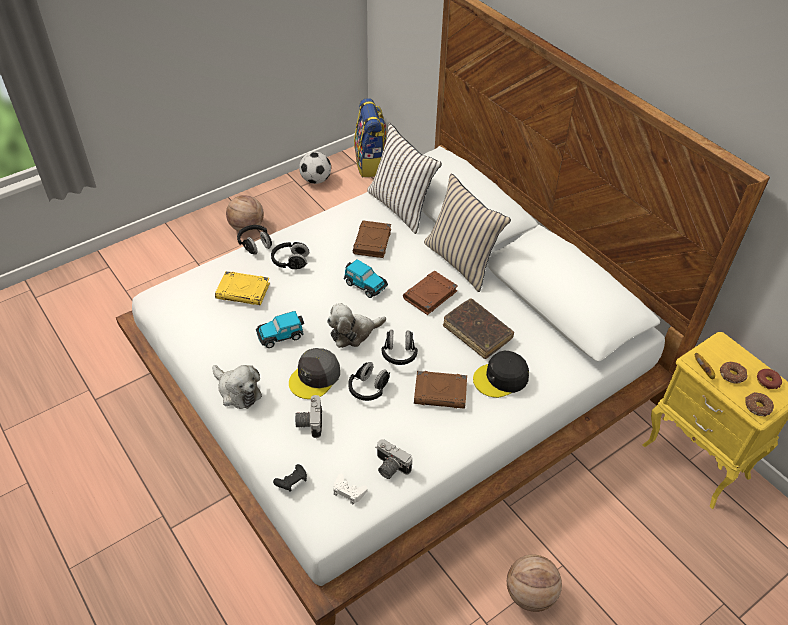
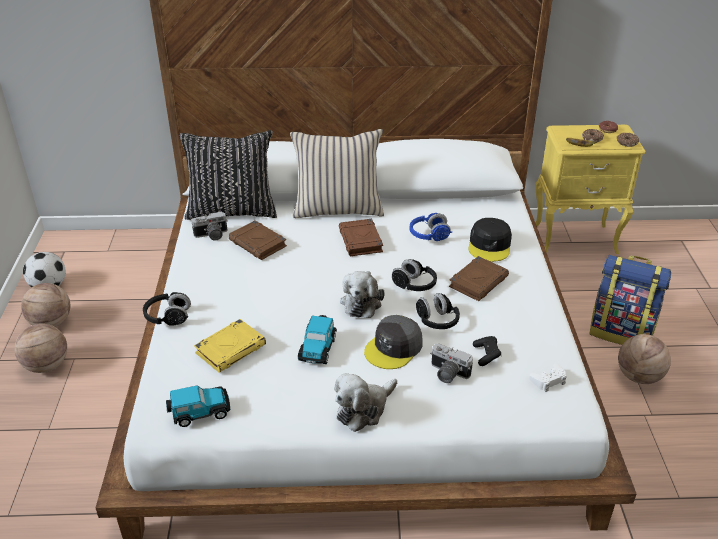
camera: 55 degrees left, 10 degrees down
(237, 391) = (364, 409): plush toy -> plush toy turned 150 degrees clockwise
(284, 204) = (51, 323): none -> basketball
(290, 262) = (223, 303): black headphones -> none
(292, 482) = (512, 413): black game controller -> black game controller (486, 355)
(315, 377) = (394, 348): grey cap -> grey cap turned 60 degrees clockwise
(365, 284) = (308, 270): toy car -> toy car (199, 412)
(371, 164) = (80, 243): backpack -> backpack (621, 332)
(389, 467) = (538, 344): camera -> camera (211, 236)
(401, 207) = (232, 211): white pillow -> black pillow
(477, 333) = (429, 236): brown book -> blue headphones

